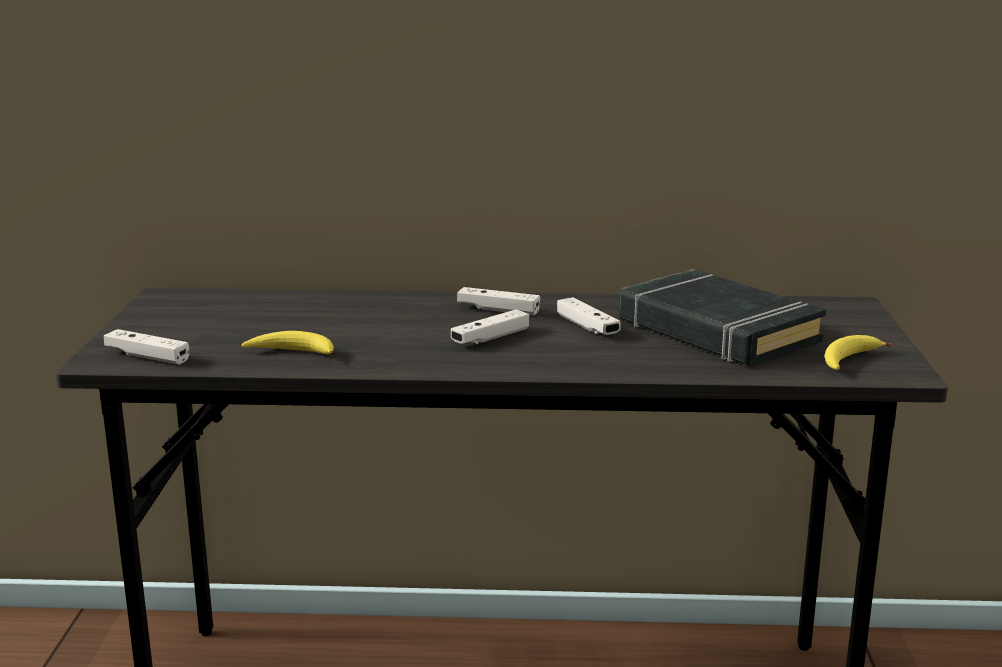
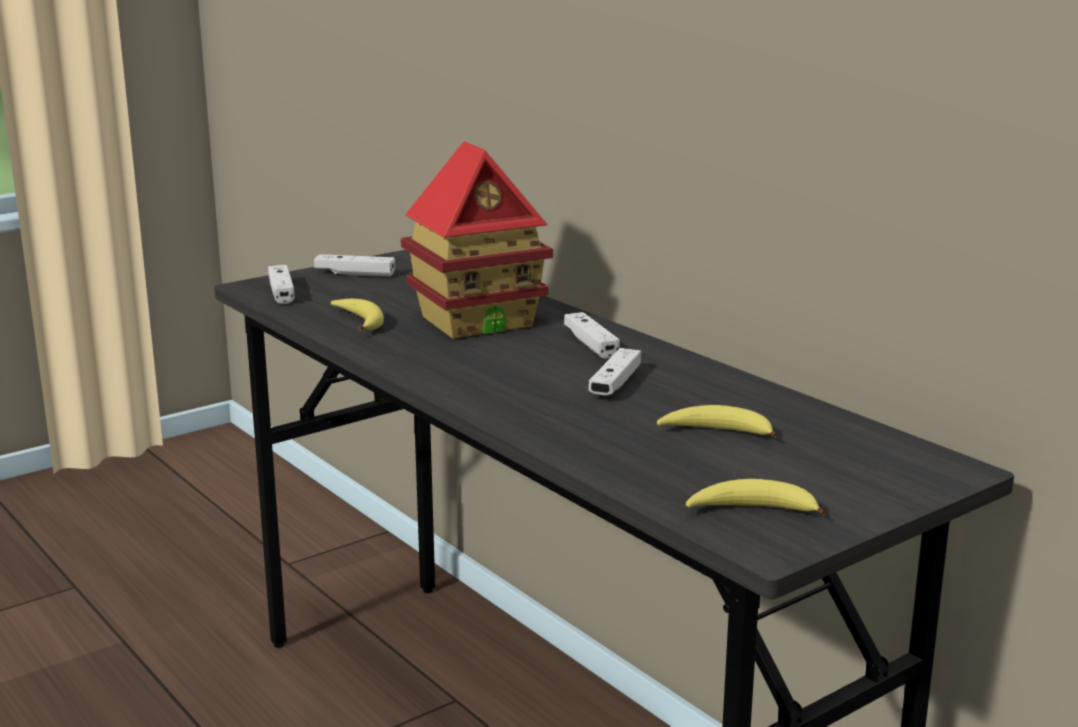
camera: 50 degrees right, 0 degrees up
(378, 322) = (477, 321): none -> toy house
(490, 338) = (514, 363): white game controller -> white game controller (355, 274)
(716, 331) = (716, 432): black book -> banana

